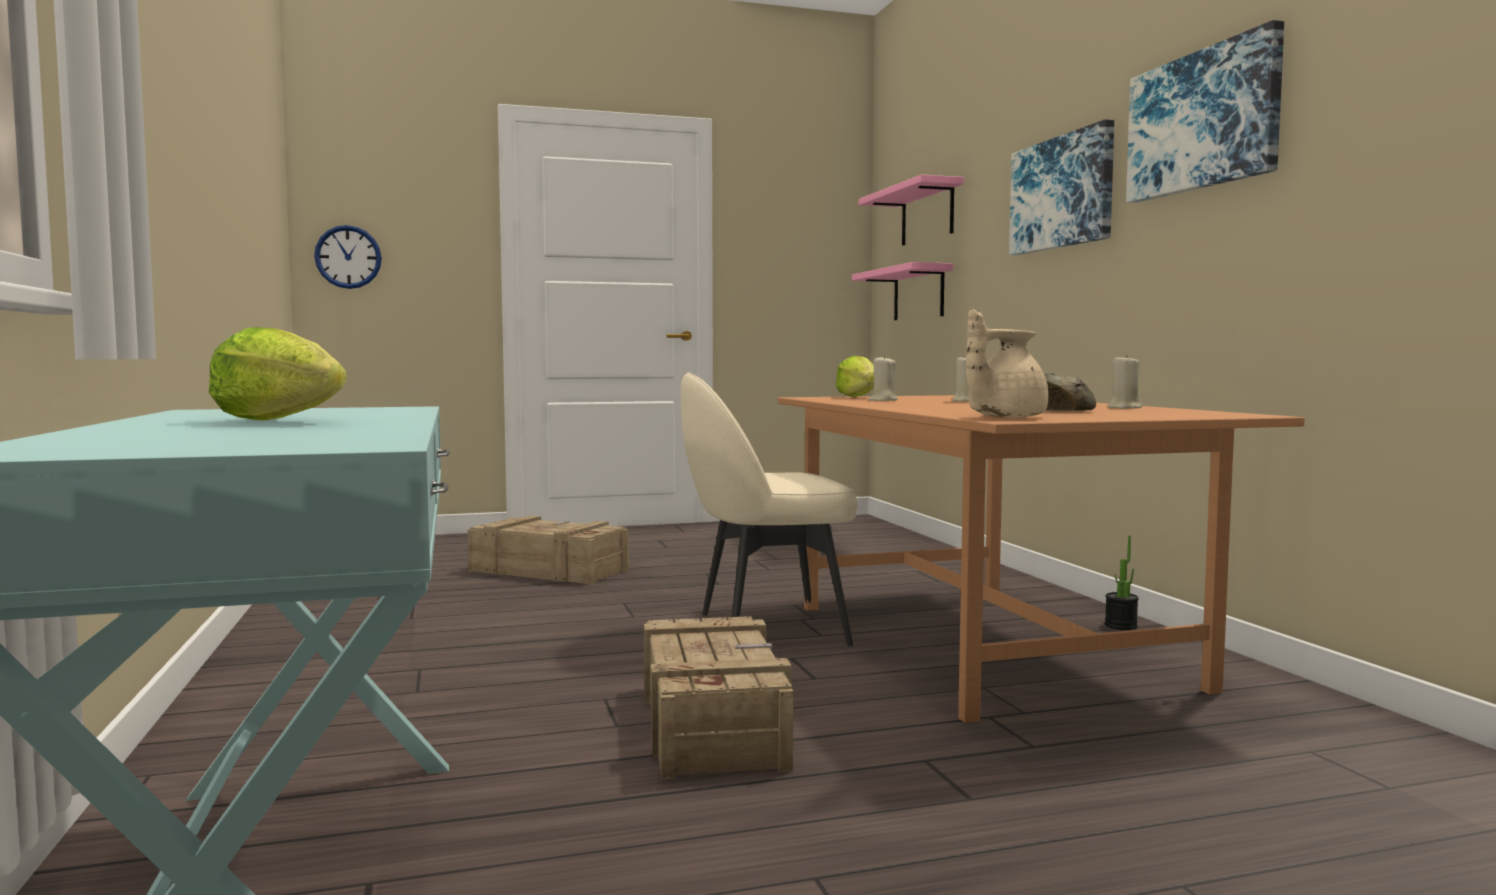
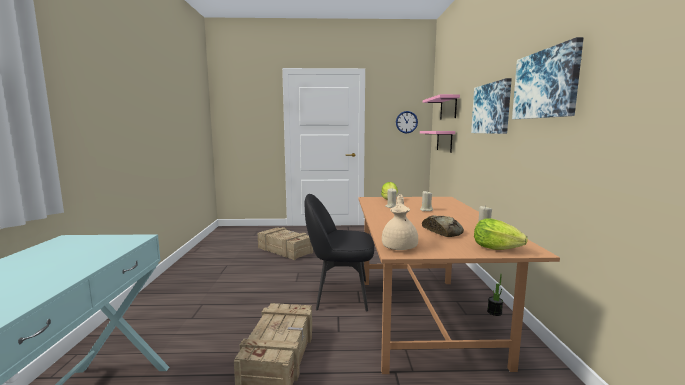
camera: 15 degrees right, 5 degrees up
(278, 421) = (38, 269): lettuce -> lettuce (495, 248)
(348, 257) = (230, 127): wall clock -> wall clock (406, 122)
(767, 629) = (340, 295): beige chair -> black chair
(1003, 417) = (400, 246): beige teapot -> beige teapot turned 120 degrees clockwise

